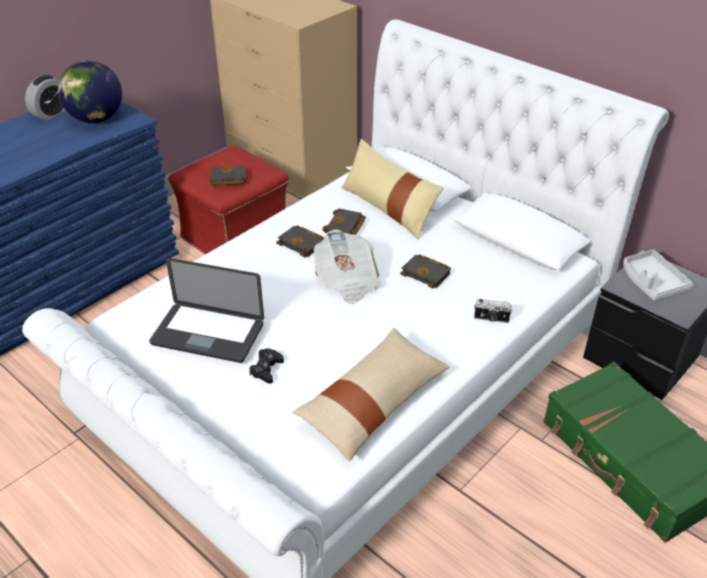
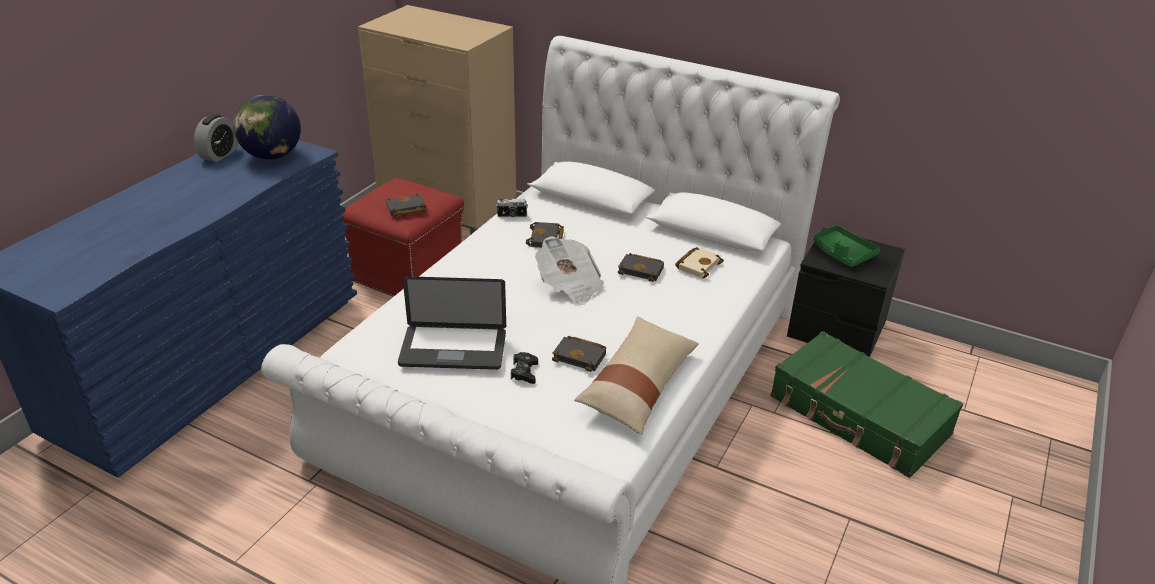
camera: 15 degrees left, 5 degrees down
(303, 244) = (511, 258): black book -> black book (581, 356)
(388, 208) = (580, 217): beige pillow -> none
(487, 276) = (698, 265): none -> beige book
(491, 319) = (716, 301): camera -> camera (512, 216)
(651, 282) = (842, 253): grey tray -> green tray

